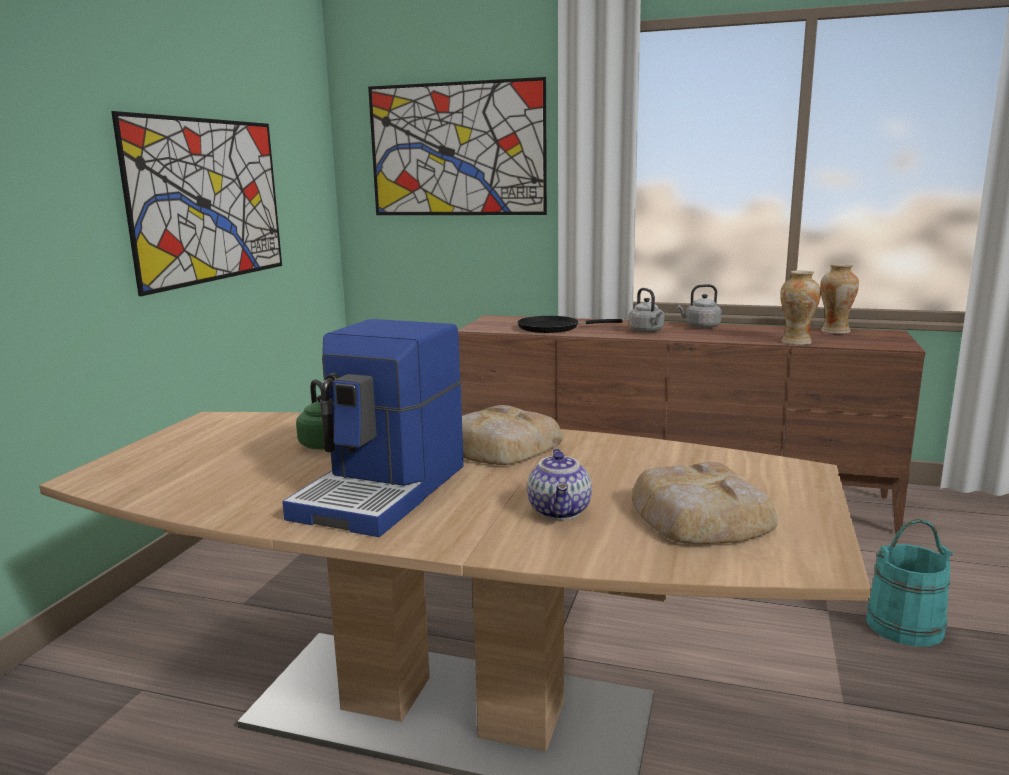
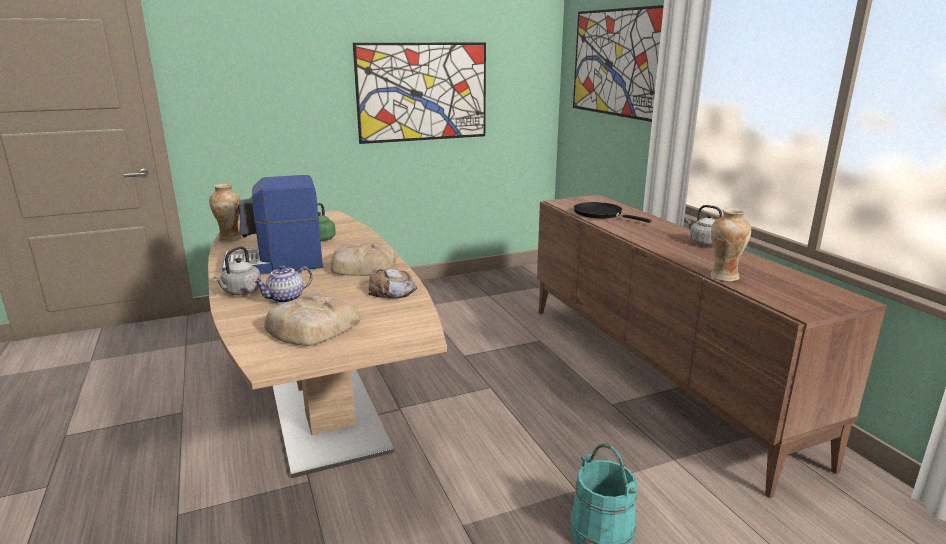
camera: 50 degrees right, 5 degrees up
(624, 451) = (392, 290): none -> bread
(647, 331) = (649, 234): grey kettle -> grey kettle (241, 292)
(835, 331) = (802, 281): vase -> vase (230, 239)

